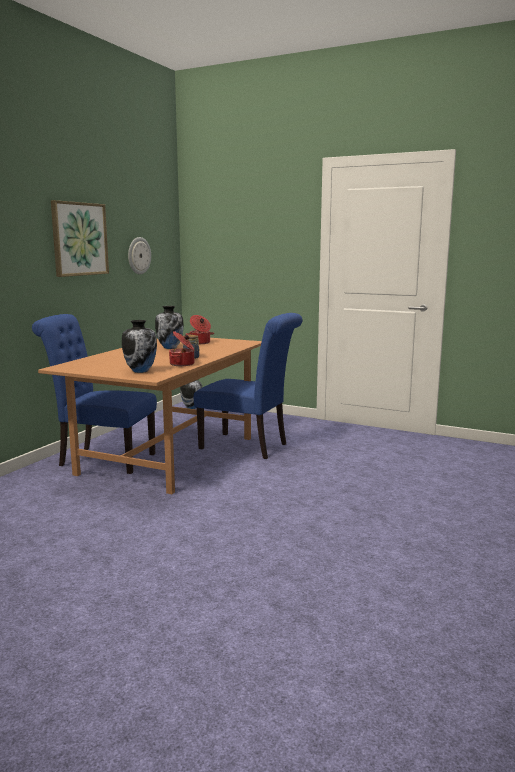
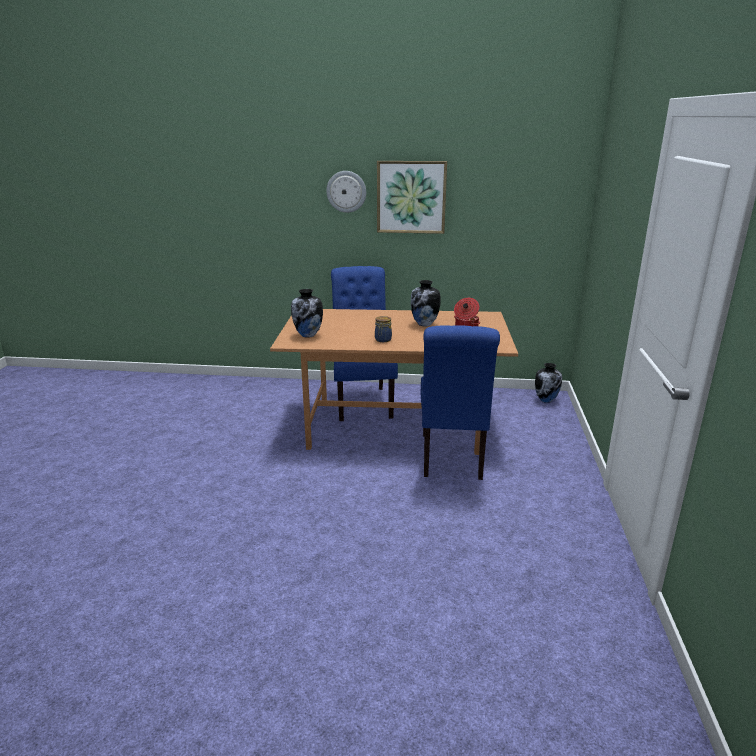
camera: 70 degrees right, 10 degrees up
(138, 255) = (503, 216): wall clock -> wall clock (346, 191)
(182, 364) = (348, 342): cooking pot -> none

